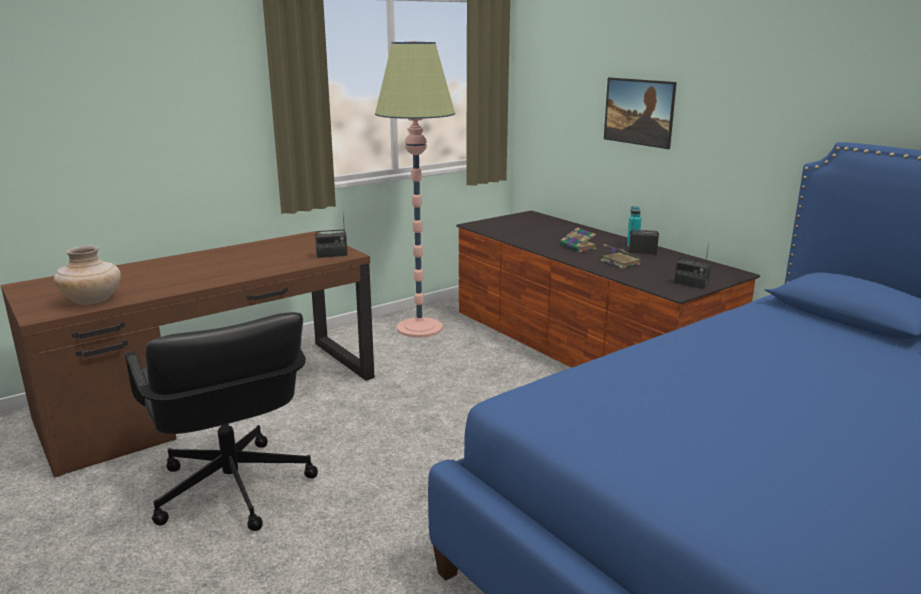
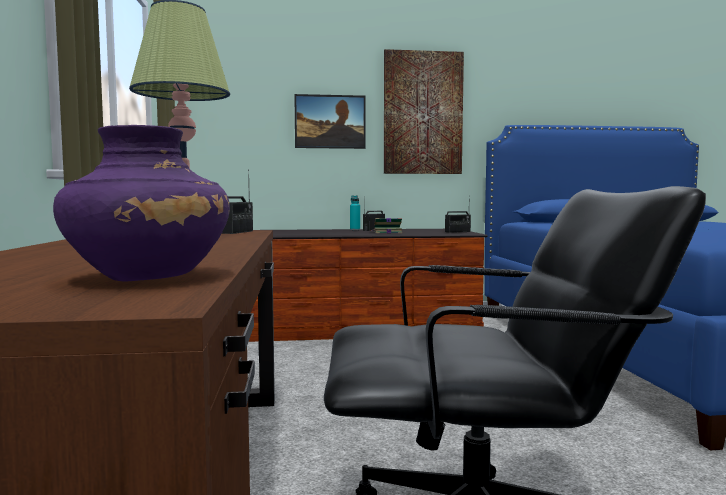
camera: 60 degrees left, 15 degrees down
(92, 301) = (148, 278): beige vase -> purple vase
(578, 247) = (333, 232): book -> none
(740, 109) = (423, 113): none -> picture

